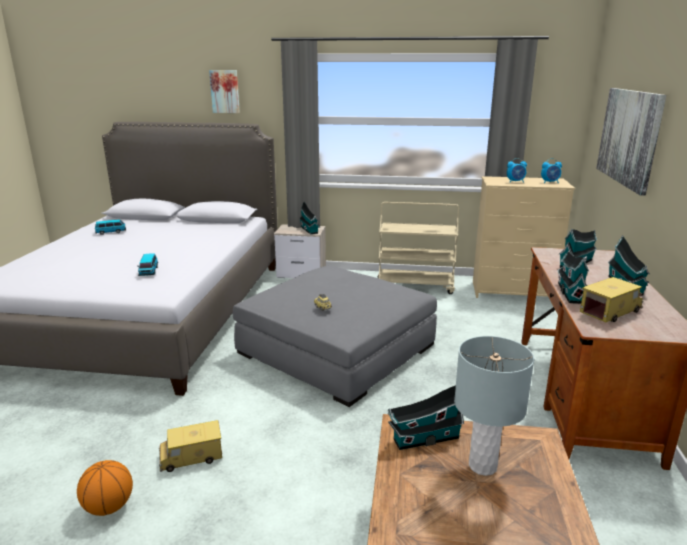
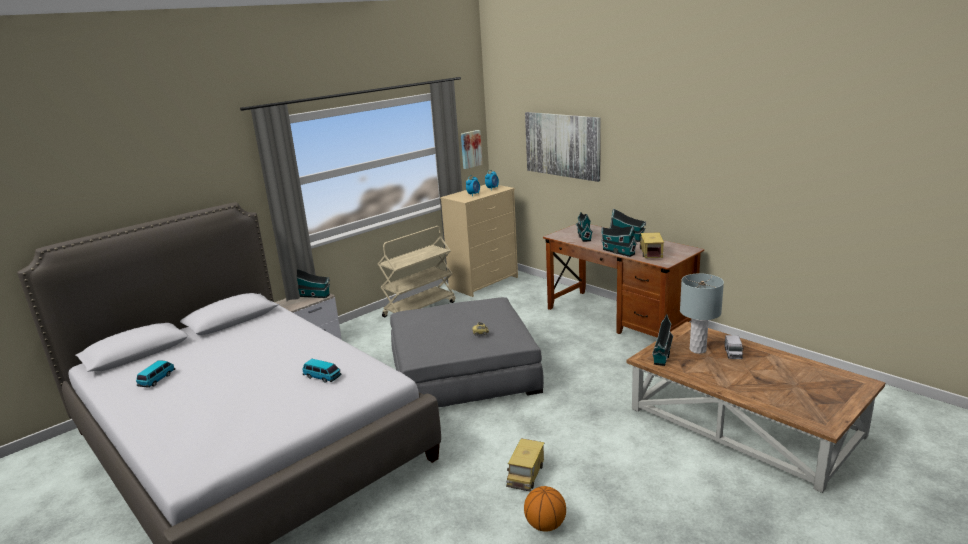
camera: 50 degrees left, 0 degrees up
(225, 91) = (185, 174): picture -> picture (470, 149)
(516, 507) = (733, 353): none -> toy truck

